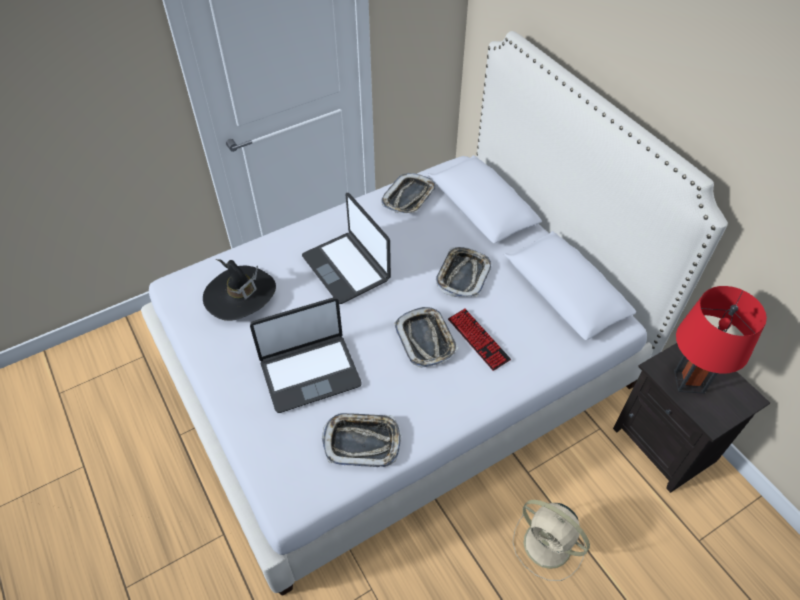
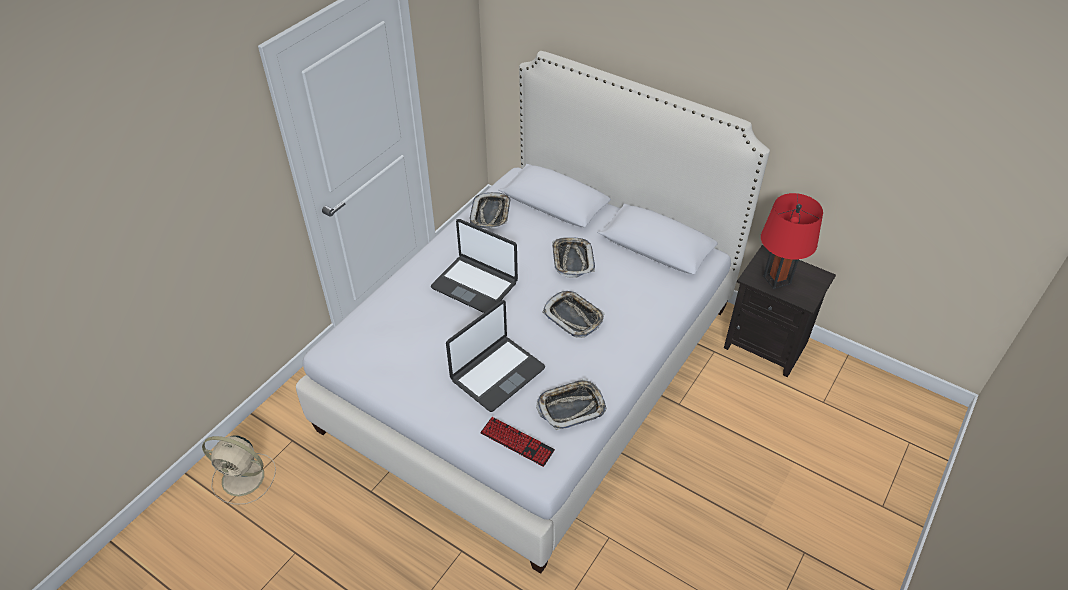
camera: 25 degrees left, 5 degrees down
(240, 295) = (397, 336): black hat -> none
(478, 339) = (613, 302): keyboard -> keyboard (517, 442)
(549, 545) = (723, 449): beige fan -> beige fan (245, 478)

